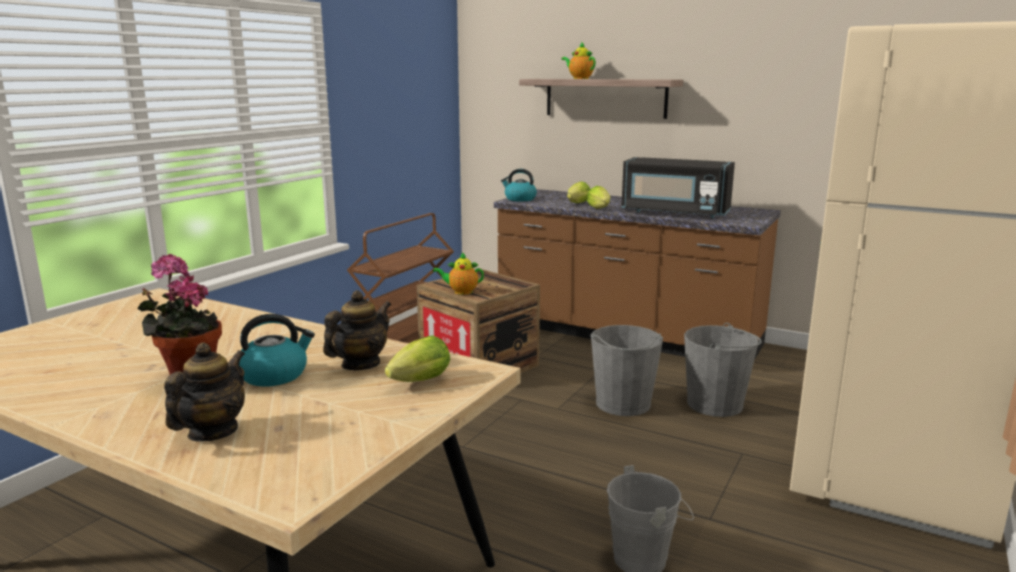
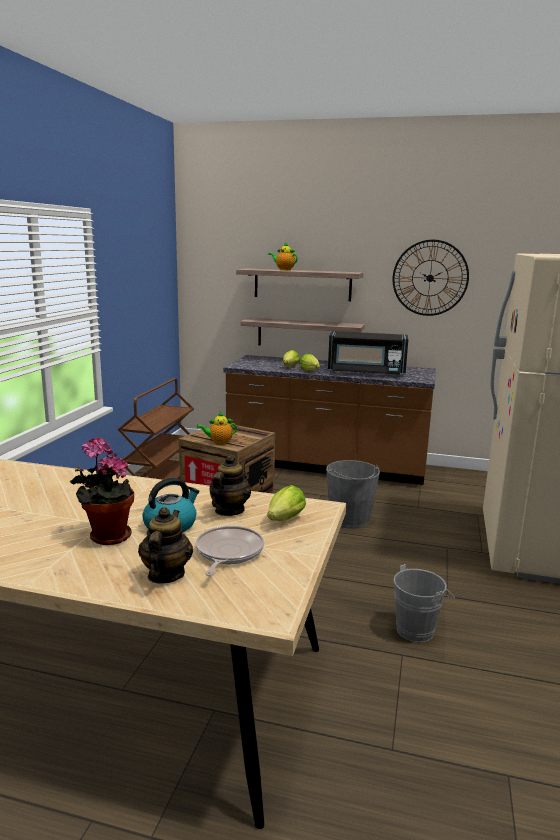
camera: 15 degrees left, 0 degrees up
(311, 414) = (228, 552): none -> frying pan
(519, 199) = (242, 364): kettle -> none
(608, 163) = (305, 334): none -> shelf
(715, 404) = (413, 513): grey bucket -> none
(774, 85) = (430, 278): none -> wall clock

